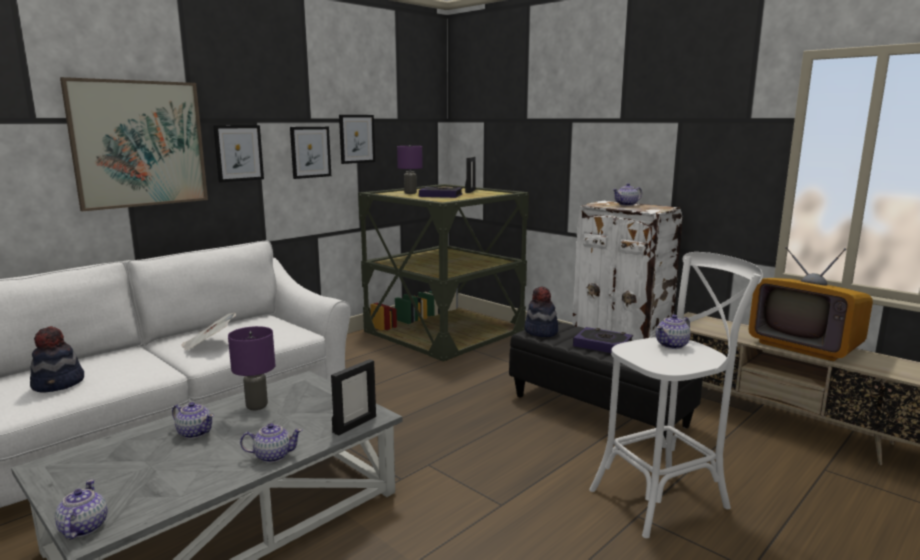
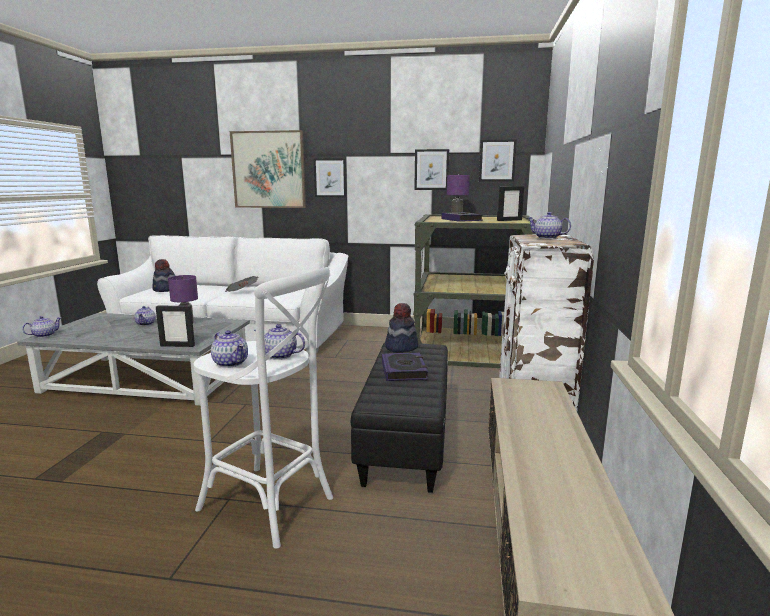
camera: 55 degrees right, 0 degrees up
(272, 456) = (126, 341): teapot -> teapot (230, 363)
(310, 152) = (387, 179): picture -> picture (497, 160)
(804, 346) = (553, 459): television -> none

